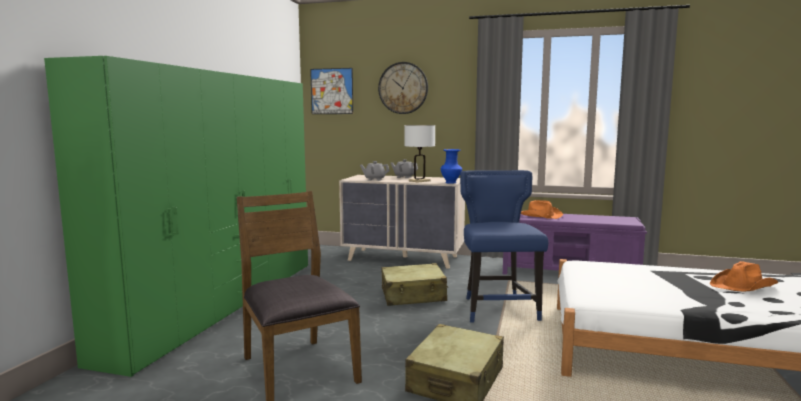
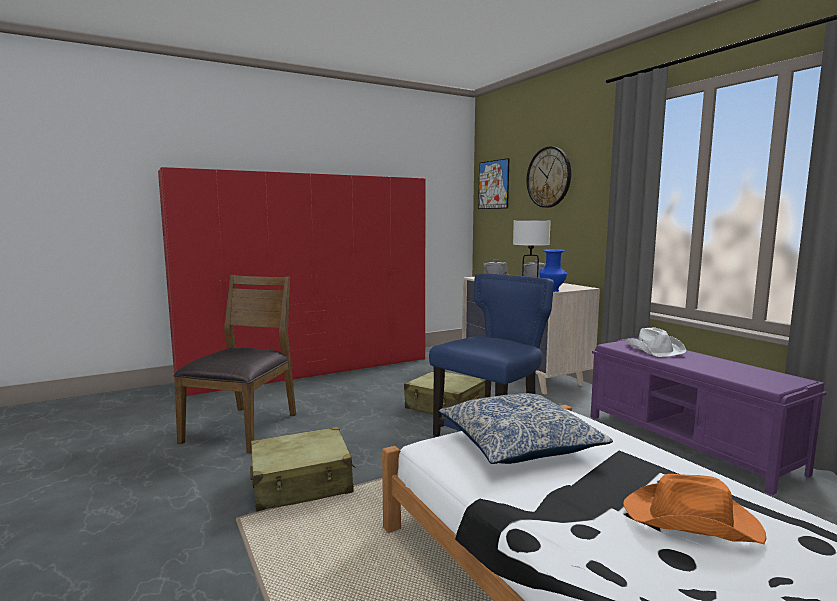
camera: 45 degrees right, 0 degrees up
(222, 304) = (310, 370): green wardrobe -> red wardrobe
(540, 215) = (654, 349): orange hat -> white hat
(615, 282) = (519, 443): none -> pillow

